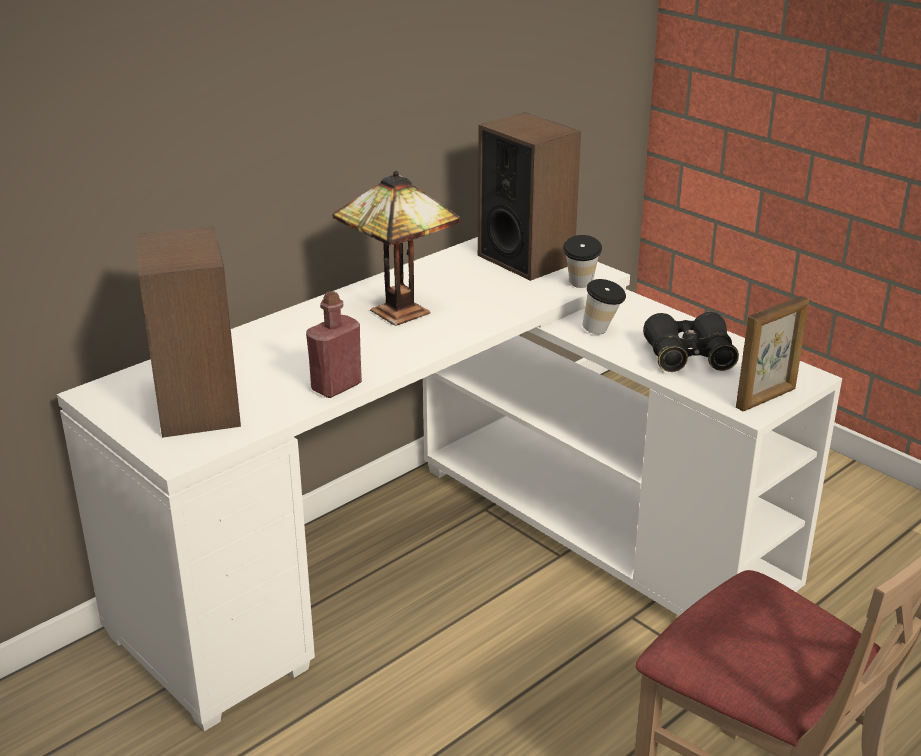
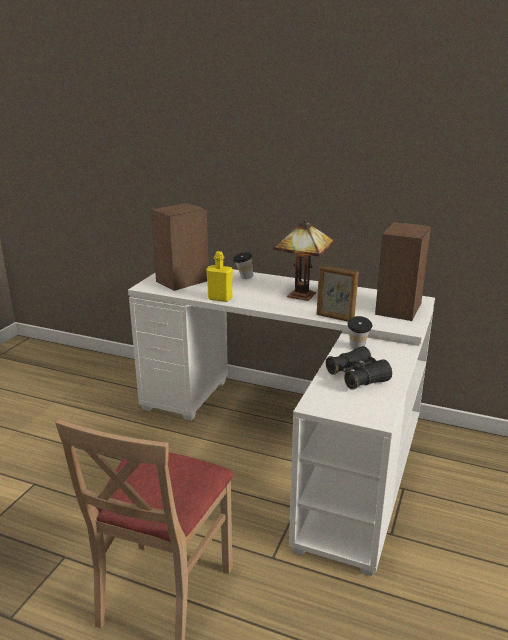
camera: 65 degrees right, 5 degrees down
(336, 386) = (220, 298): red bottle -> yellow bottle
(580, 286) = (385, 327): cup -> cup (243, 278)
(766, 398) = (333, 408): picture frame -> picture frame (335, 318)

